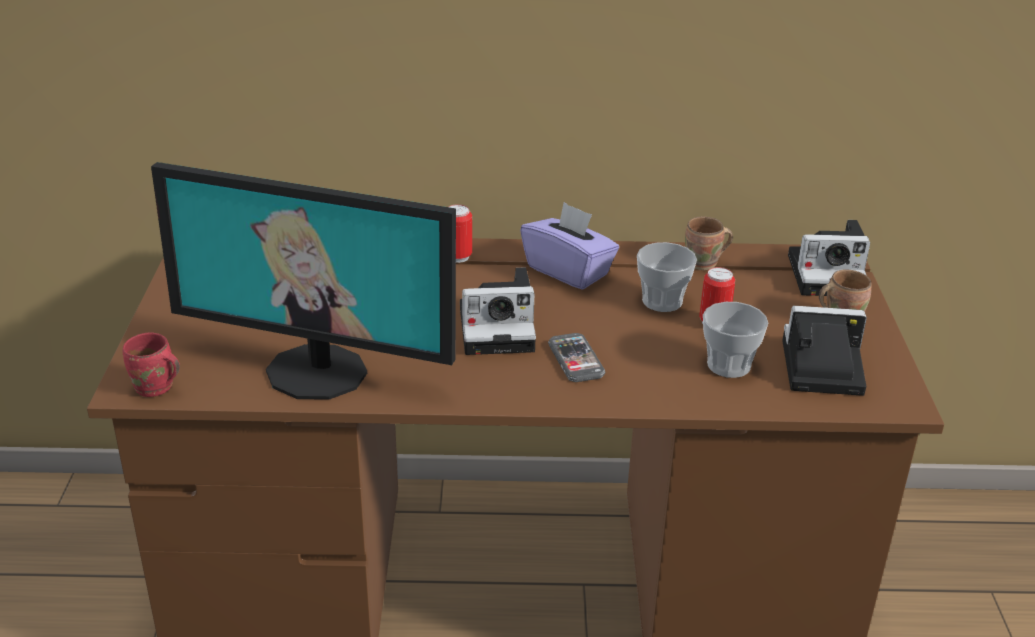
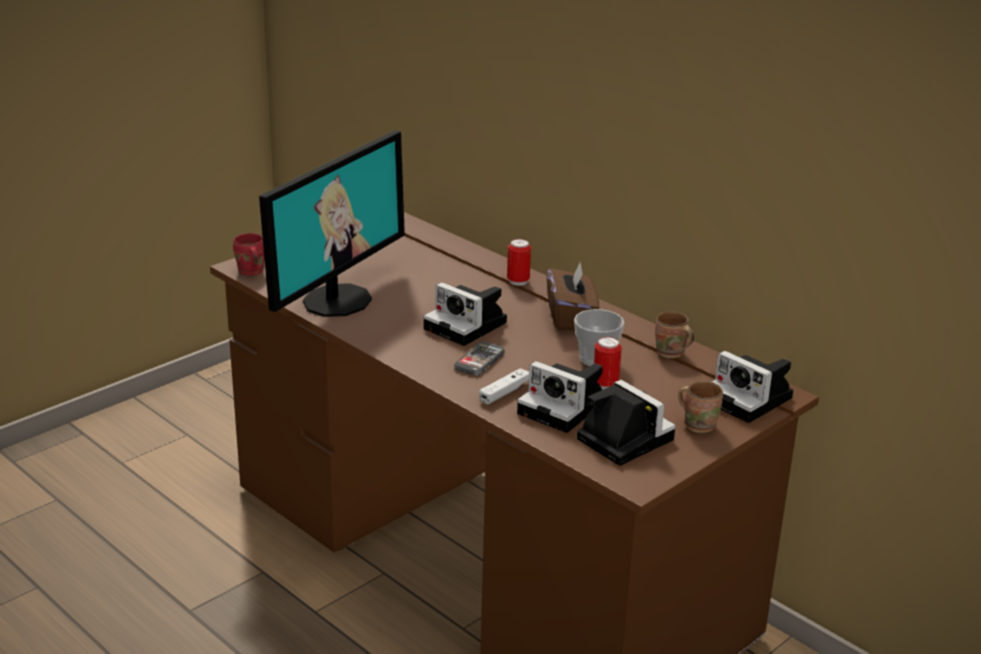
camera: 45 degrees right, 5 degrees down
(318, 371) = (336, 300): monitor -> monitor turned 120 degrees counterclockwise
(568, 271) = (571, 317): purple tissue box -> brown tissue box
(655, 380) = (504, 392): none -> white game controller
(728, 365) = (565, 408): cup -> camera

